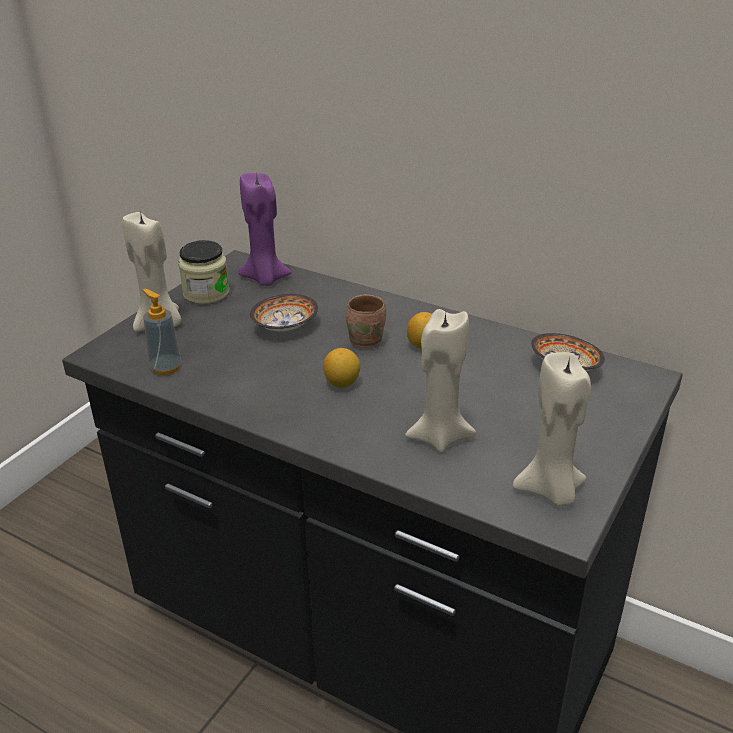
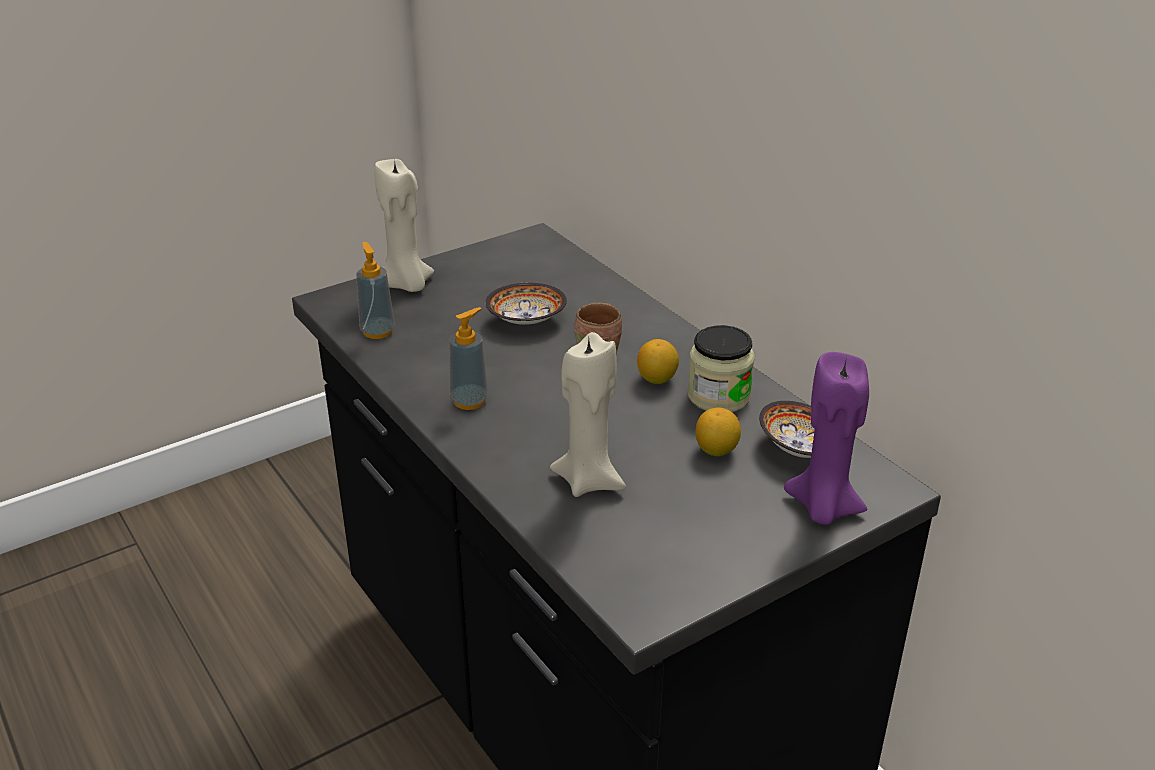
camera: 25 degrees right, 0 degrees up
(206, 293) = (475, 264): jar -> jar (718, 396)
(265, 279) = (548, 263): purple candle -> purple candle (823, 508)
(292, 402) = (469, 401): none -> soap dispenser
(342, 383) = (536, 395): lemon -> lemon (716, 450)
(550, 491) = (658, 572): beige candle -> none

